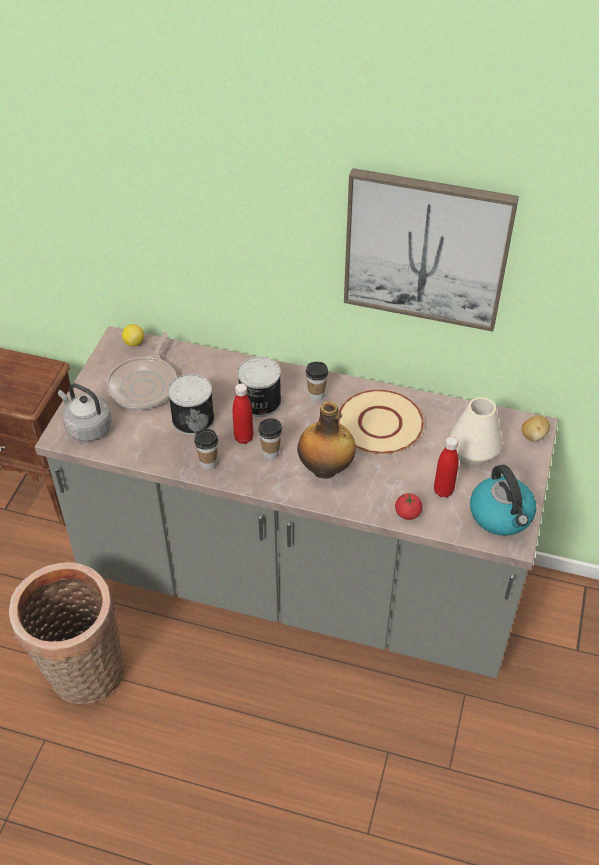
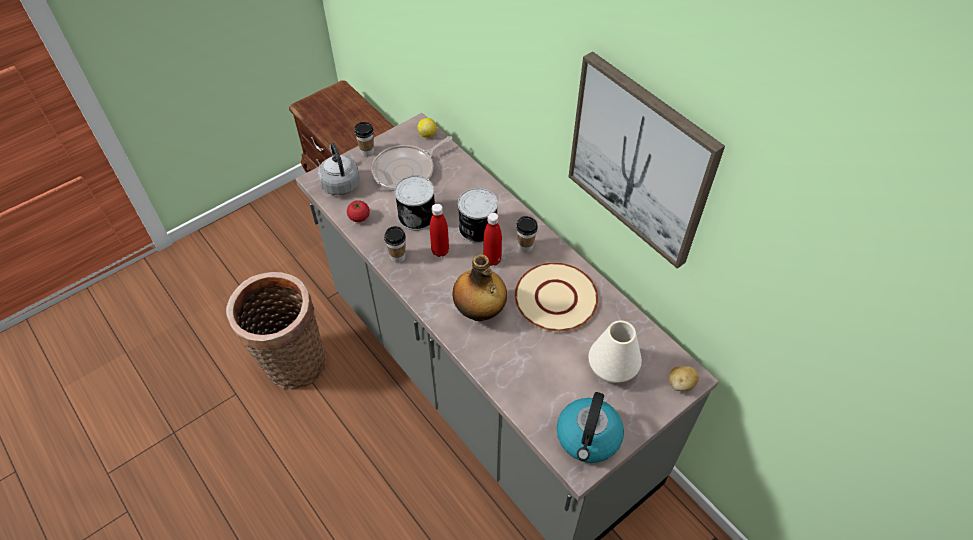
camera: 35 degrees right, 5 degrees up
(270, 453) = (449, 274): cup -> cup (367, 152)
(407, 513) = (511, 387): tomato -> tomato (359, 217)
(443, 491) = (557, 386): red bottle -> red bottle (492, 260)

